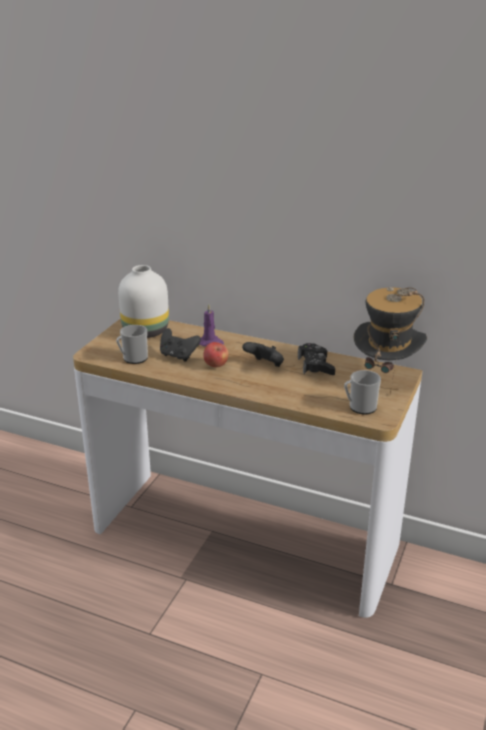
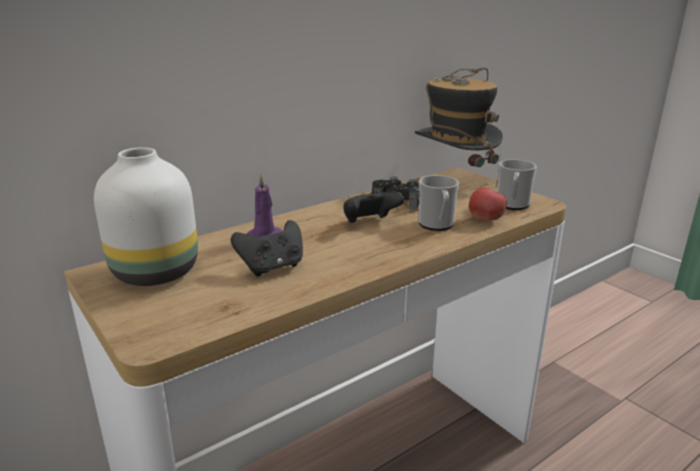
camera: 60 degrees left, 5 degrees down
(133, 359) = (229, 304): mug -> mug (437, 225)
(216, 365) = (334, 250): apple -> apple (485, 220)

